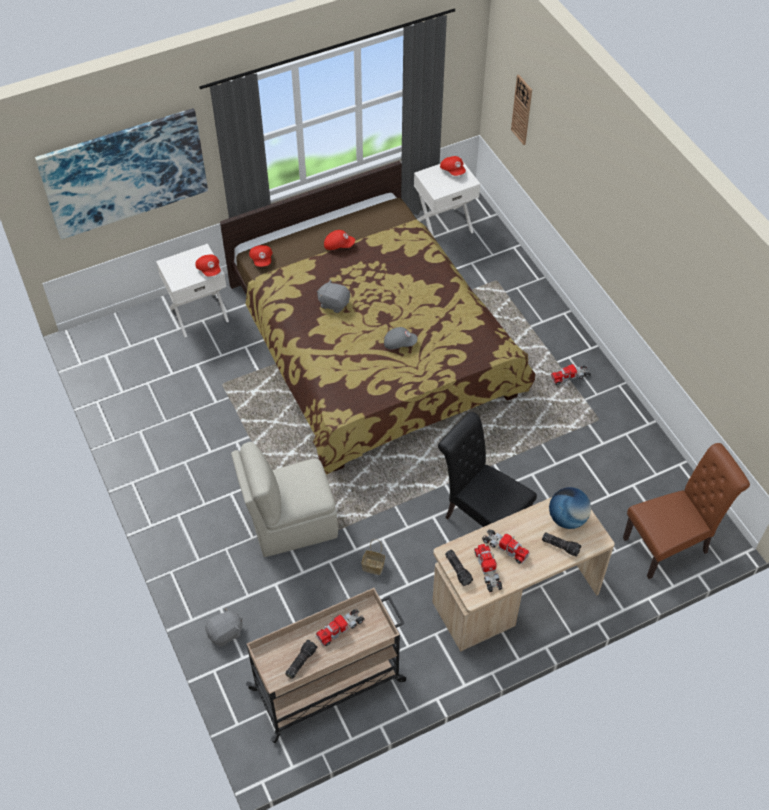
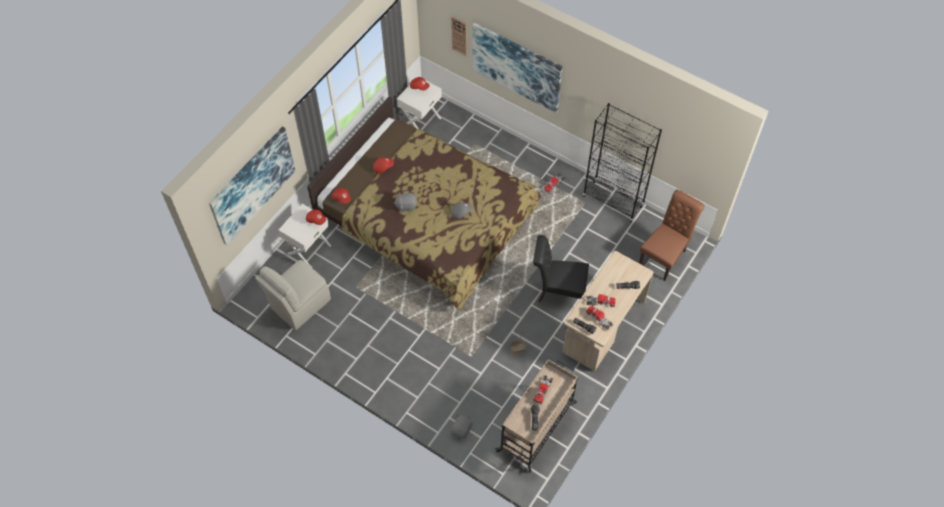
camera: 30 degrees left, 5 degrees up
(290, 523) = (455, 349): beige chair -> beige chair (299, 305)
(567, 518) = (621, 270): globe -> none
(575, 176) = (516, 66): none -> picture
(641, 435) = (613, 201): none -> black bookcase

